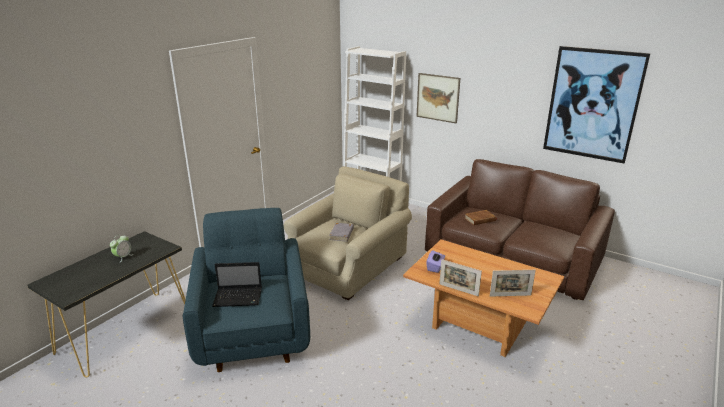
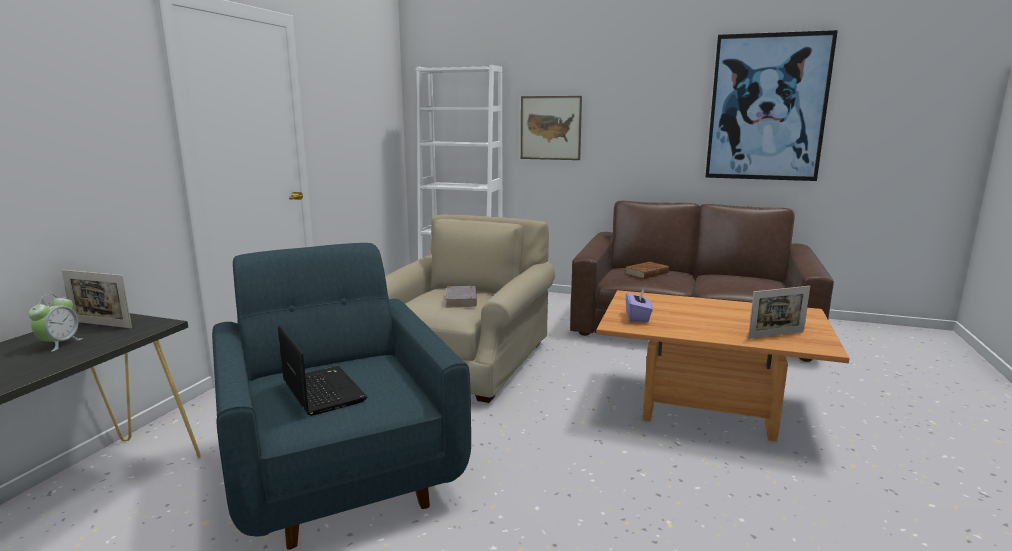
camera: 15 degrees left, 10 degrees down
(239, 297) = (322, 391): laptop -> laptop turned 105 degrees counterclockwise
(458, 290) = (696, 337): picture frame -> picture frame (101, 324)

